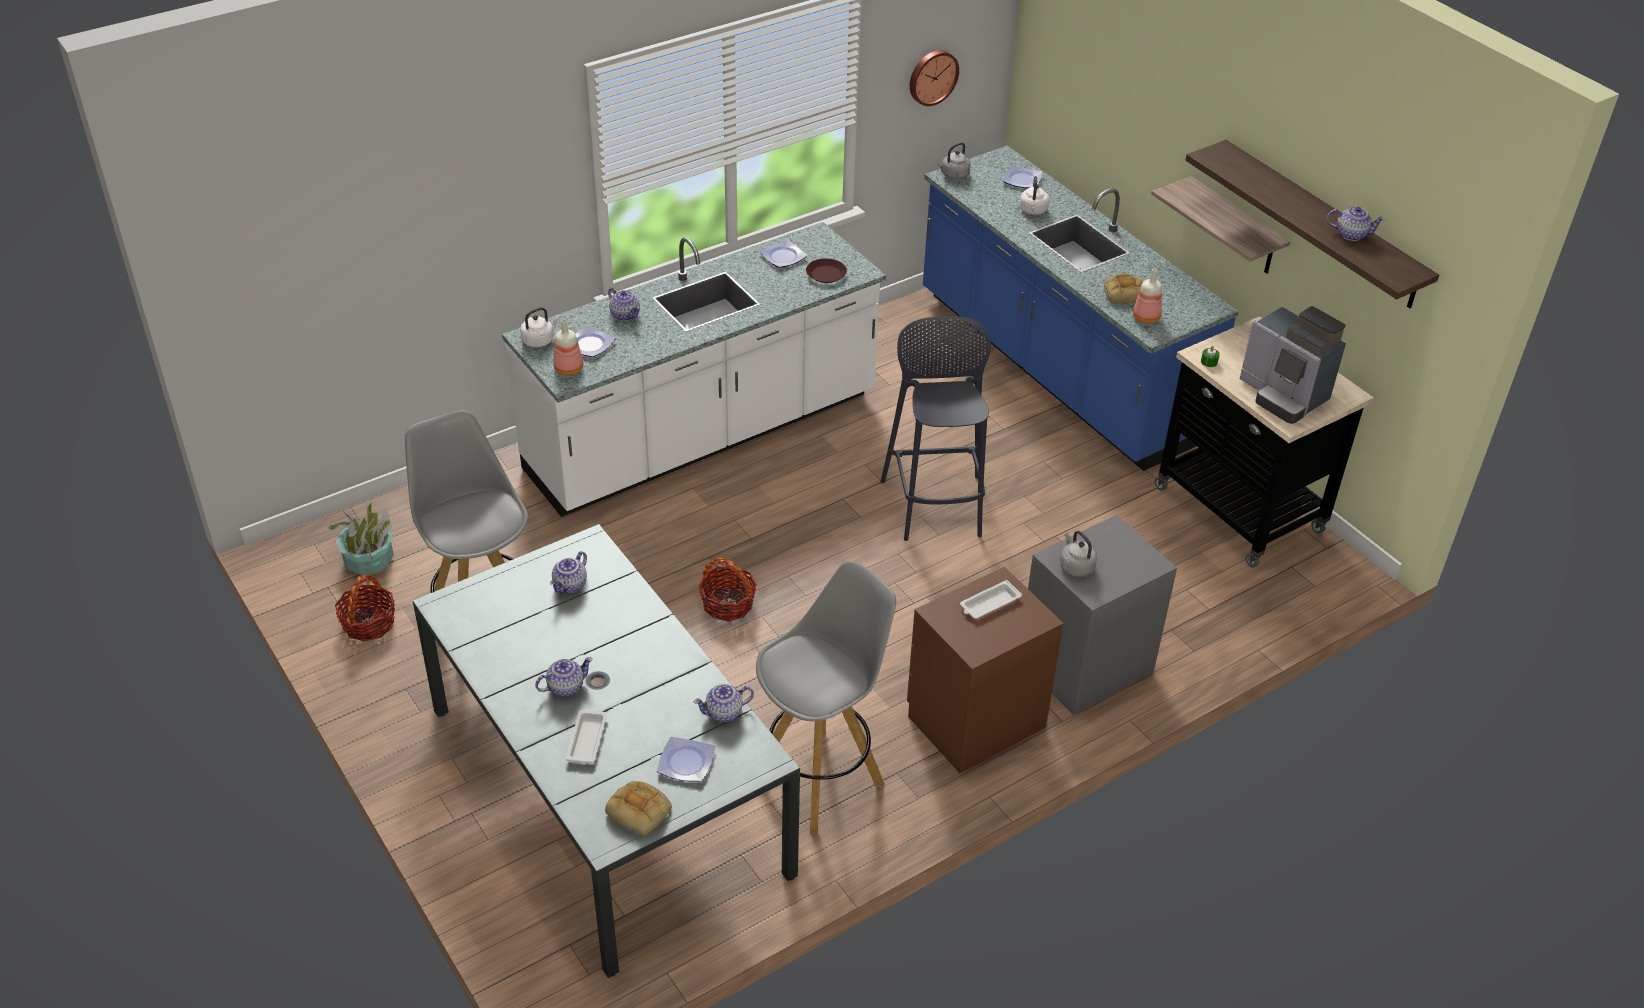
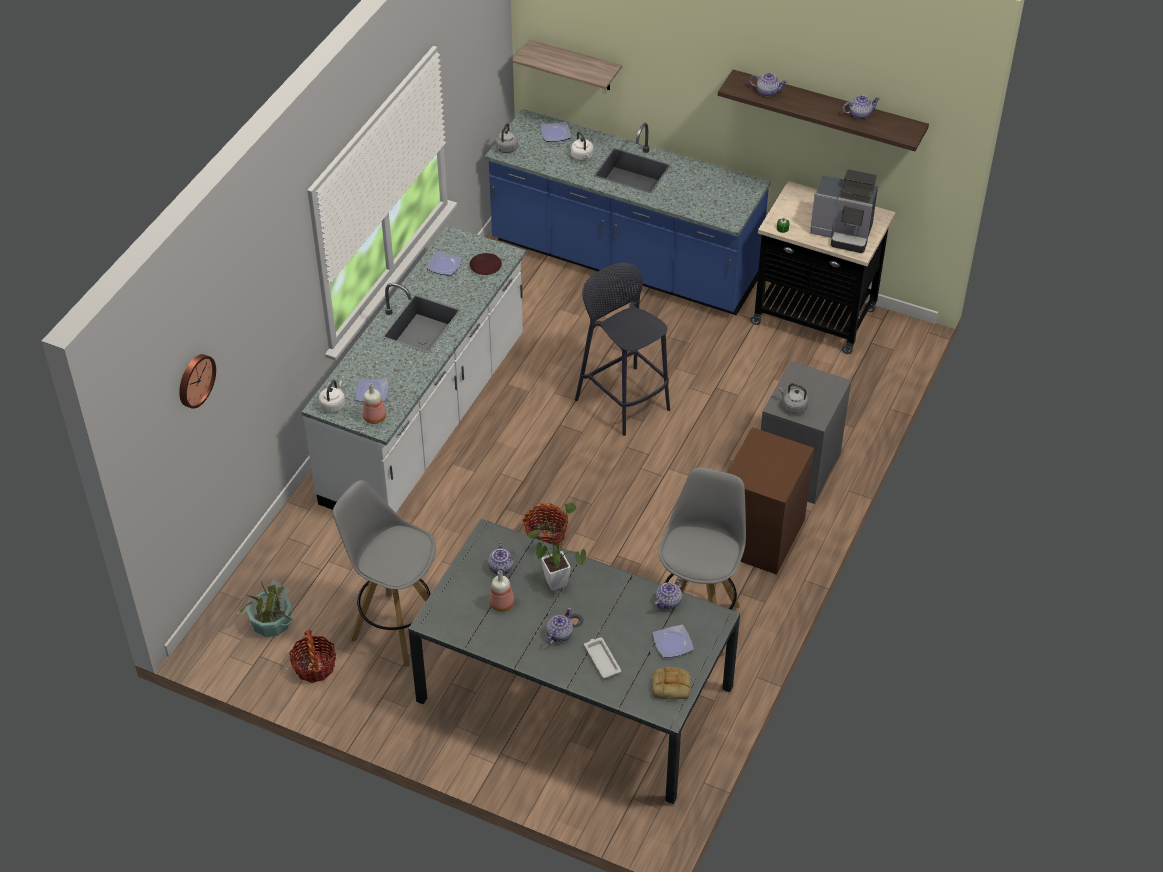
camera: 30 degrees left, 5 degrees up
(617, 624) = (554, 579): none -> potted plant
(625, 315) = (375, 358): teapot -> teapot (767, 91)
(932, 76) = (475, 84): wall clock -> wall clock (195, 380)
(989, 604) = (762, 456): white tray -> none
(1125, 293) = (692, 198): bread -> none
(1147, 318) = (719, 211): bottle -> bottle (502, 604)
(1235, 228) = (753, 126): shelf -> shelf (575, 65)

